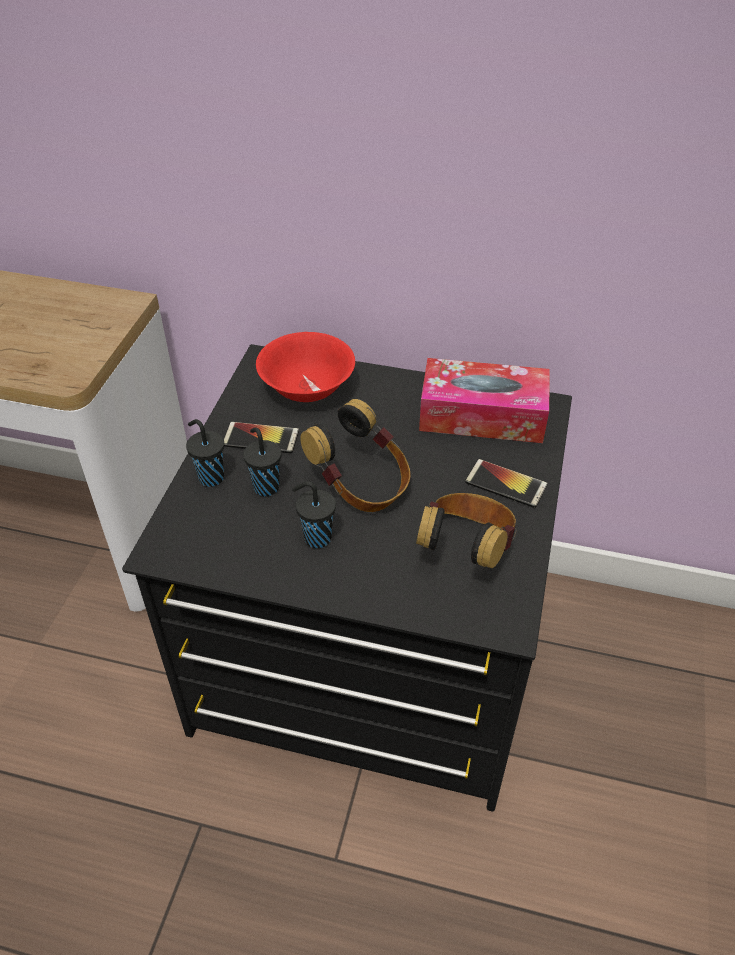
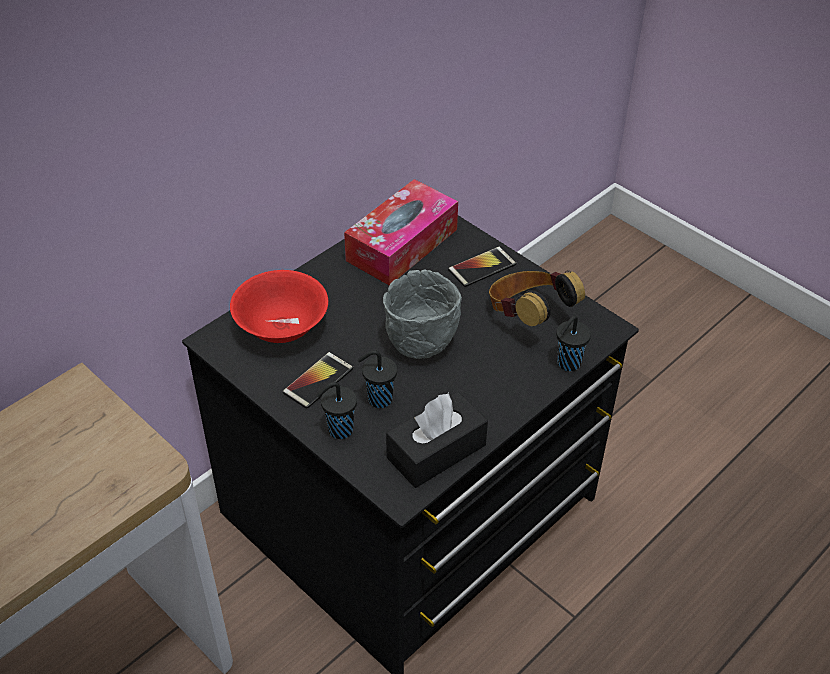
camera: 60 degrees left, 0 degrees up
(226, 554) = (436, 451): none -> black tissue box
(316, 538) = (458, 391): black cup -> black cup (567, 364)
(361, 486) = (423, 343): headphones -> grey bowl

